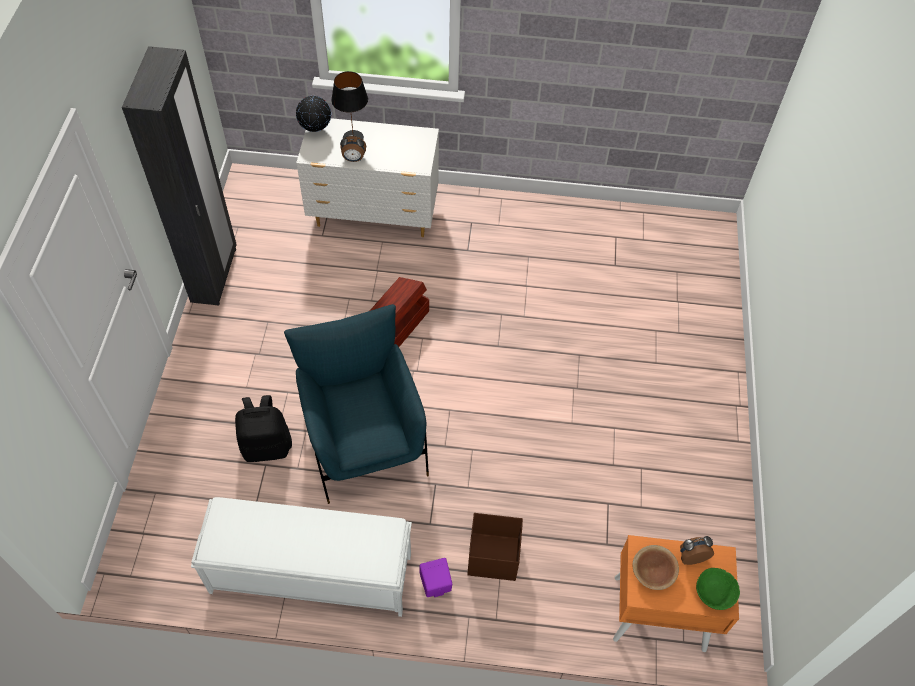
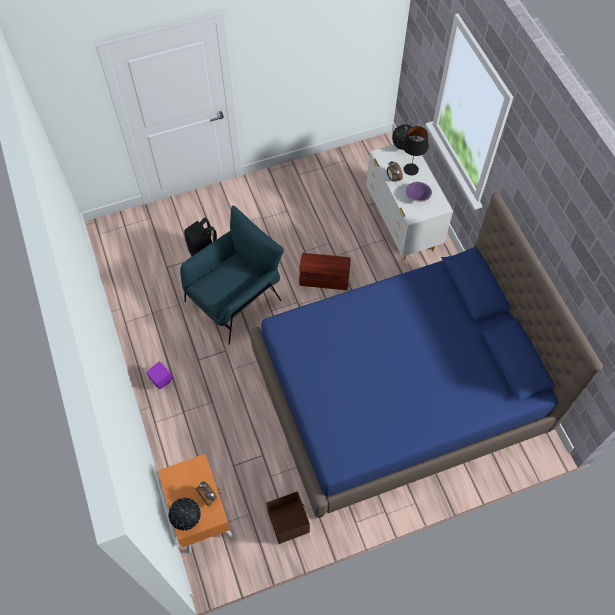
camera: 65 degrees right, 5 degrees up
(214, 275) = (303, 168): black wardrobe -> none
(309, 573) = (138, 314): white bench -> none
(396, 149) = (417, 196): none -> purple bowl
(492, 556) = (193, 403): brown storage box -> brown storage box (288, 521)
(594, 322) = (399, 391): none -> blue bed
(653, 572) = (186, 477): brown bowl -> none
(713, 595) = (187, 519): green bowl -> globe

